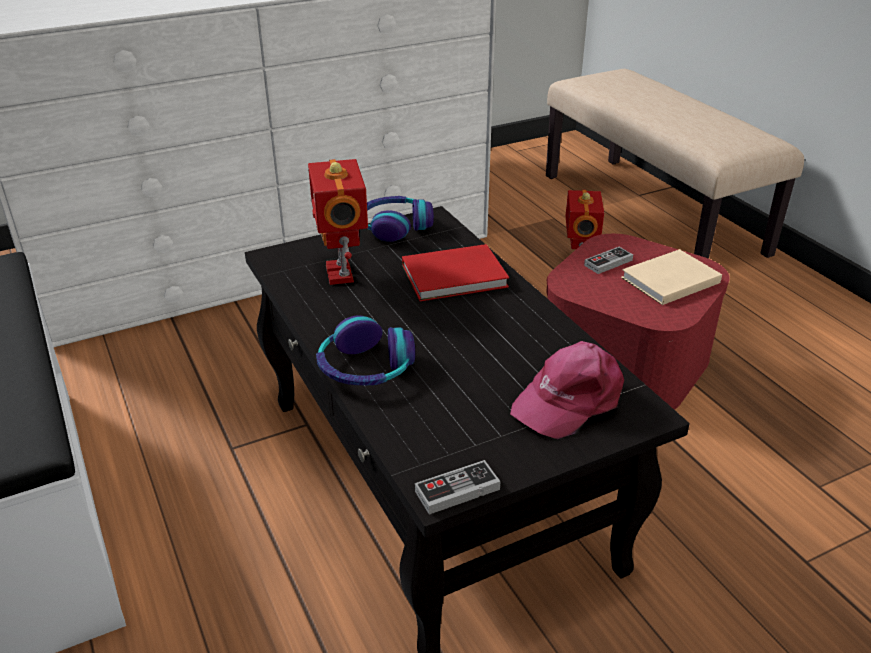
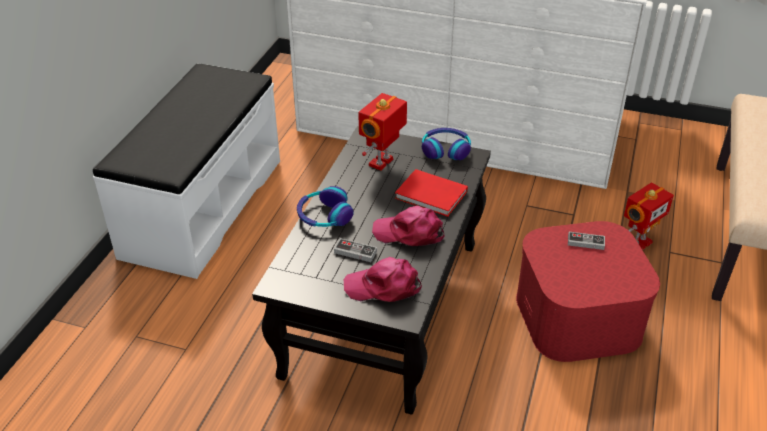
camera: 45 degrees right, 5 degrees up
(457, 490) = (282, 289): game controller -> game controller (355, 252)
(497, 326) = (409, 233): none -> pink cap
(667, 280) = (605, 274): beige book -> none

